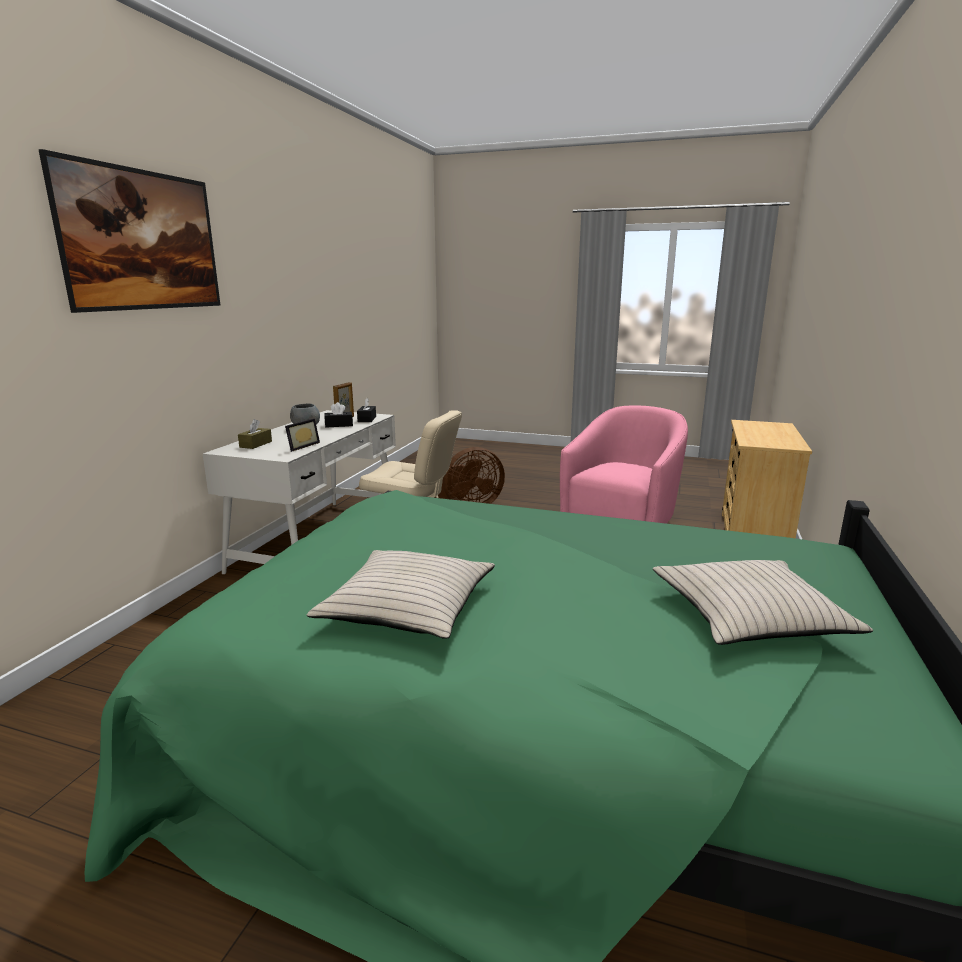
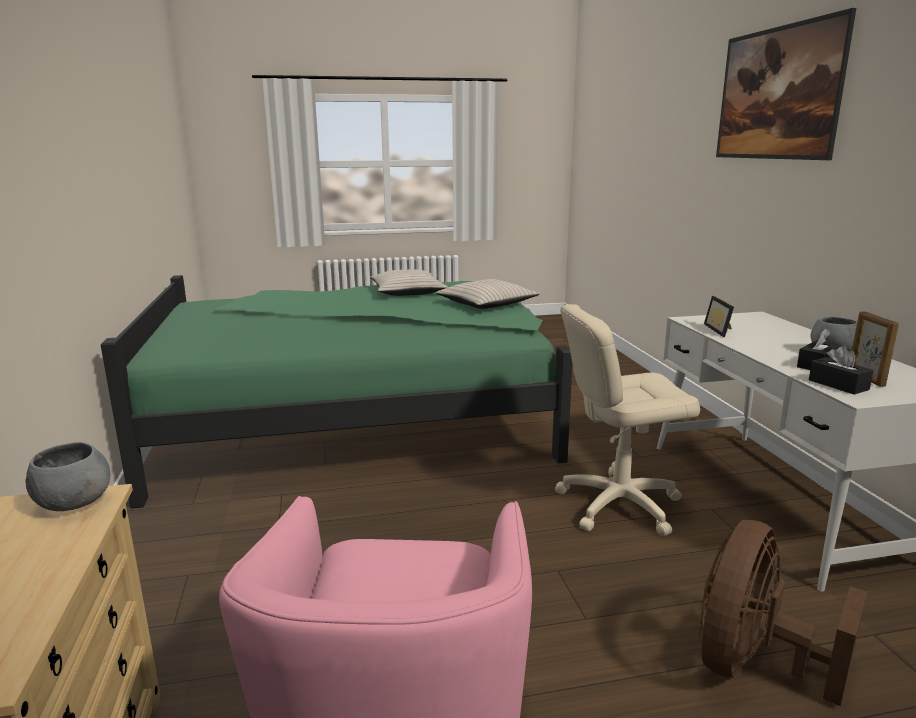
camera: 150 degrees right, 0 degrees up
(256, 444) = (766, 324): brown tissue box -> none
(750, 617) = (242, 312): beige pillow -> beige pillow (486, 304)
(758, 443) = (73, 503): none -> grey bowl

